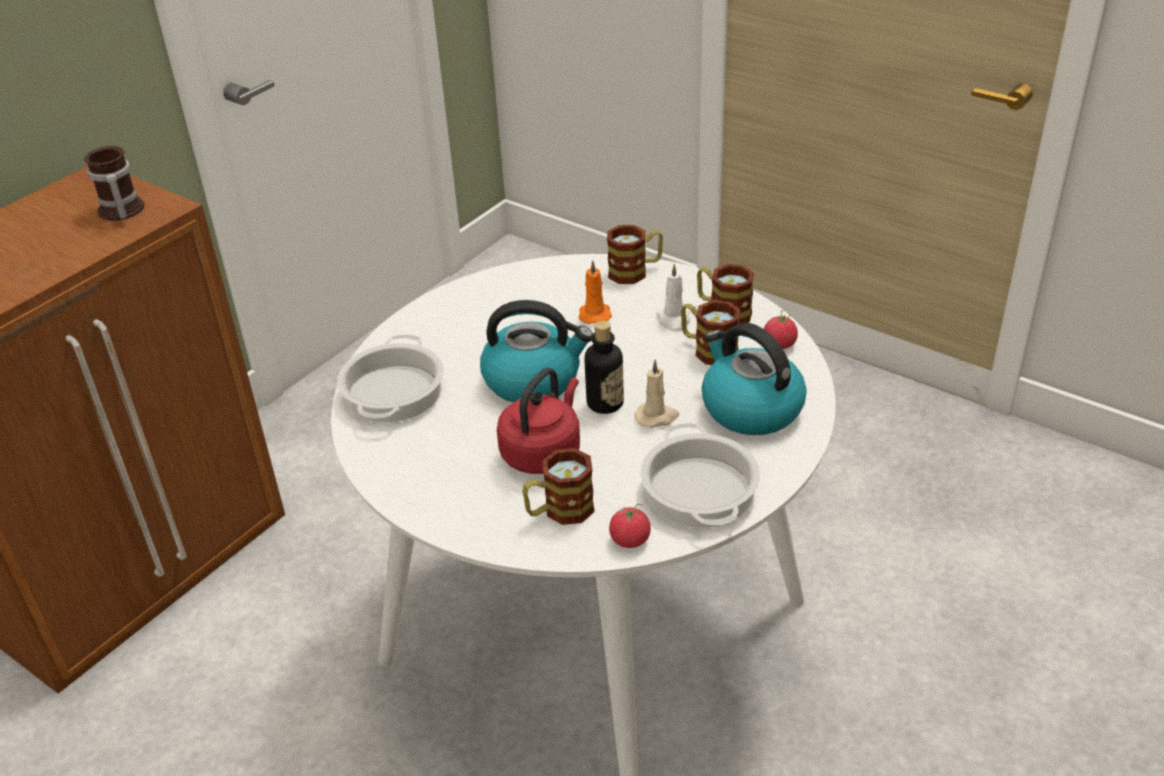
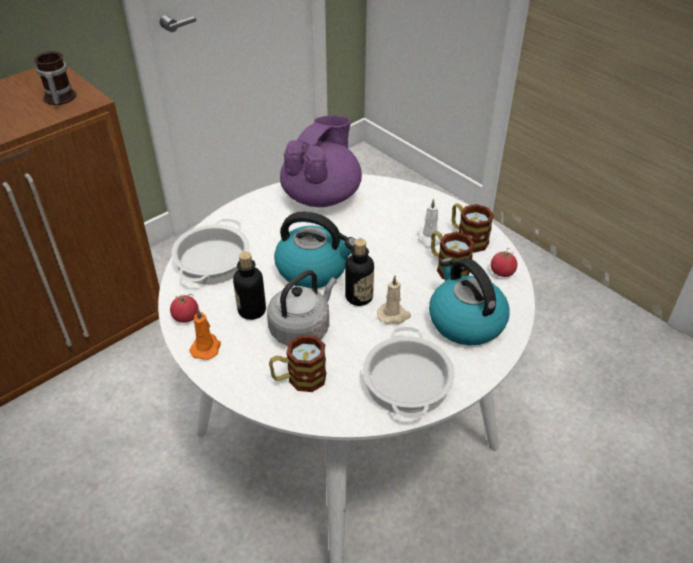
camera: 10 degrees right, 5 degrees up
(469, 442) = (252, 310): none -> bottle
(514, 290) = (322, 196): none -> purple teapot
(543, 452) = (302, 328): red kettle -> grey kettle
(594, 314) = (373, 224): orange candle -> orange candle (206, 347)
(630, 540) = (343, 413): tomato -> tomato (186, 317)
(635, 271) = (412, 195): mug -> none

